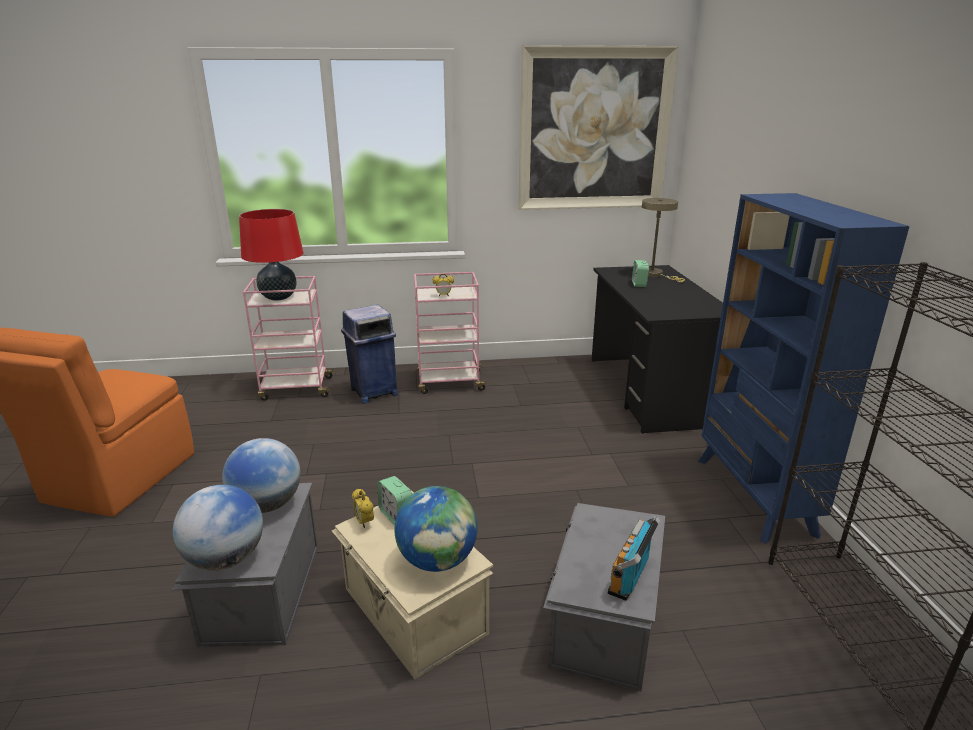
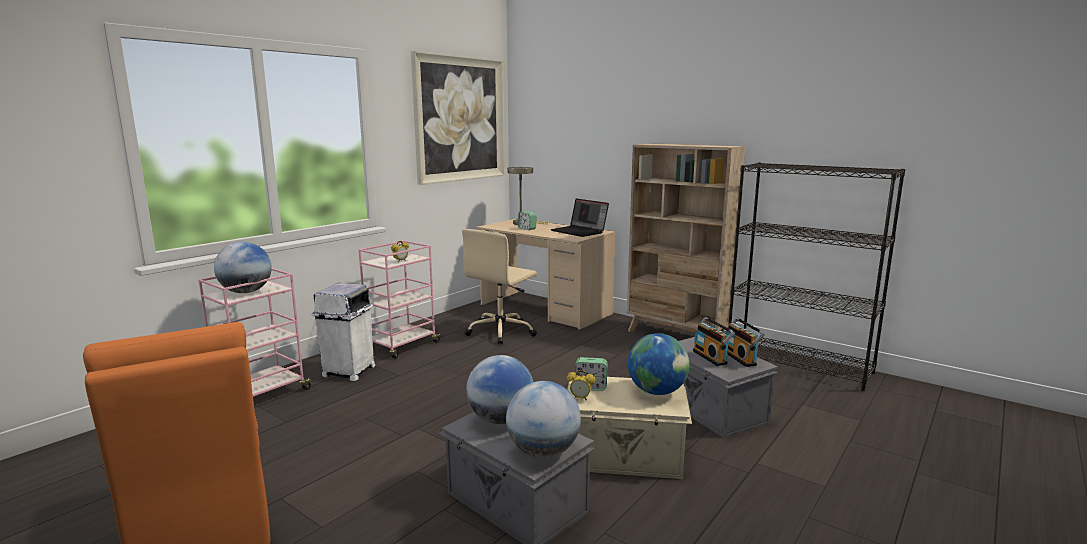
camera: 45 degrees left, 10 degrees down
(278, 297) = (246, 292): red table lamp -> globe
(373, 392) = (348, 372): blue trash can -> white trash can
(557, 401) = (501, 331): none -> beige office chair
(598, 553) = (711, 357): none -> radio
(649, 391) = (545, 310): black desk -> beige desk
(690, 305) = (580, 231): none -> laptop
(753, 496) = (676, 336): blue bookcase -> beige bookcase

